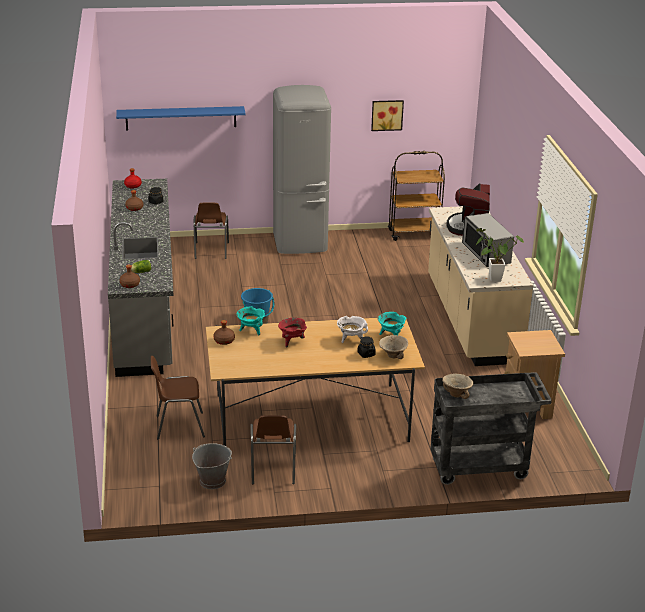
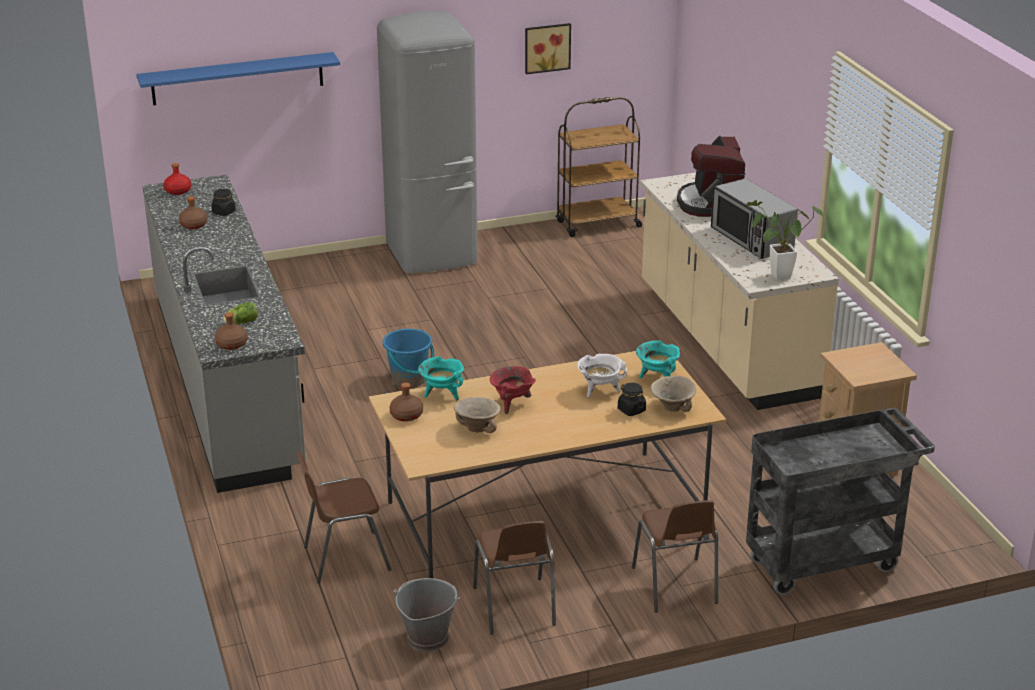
camera: 10 degrees left, 0 degrees up
(211, 251) = (300, 281): brown chair -> brown chair (675, 587)
(456, 394) = (789, 454): beige bowl -> beige bowl (477, 428)

